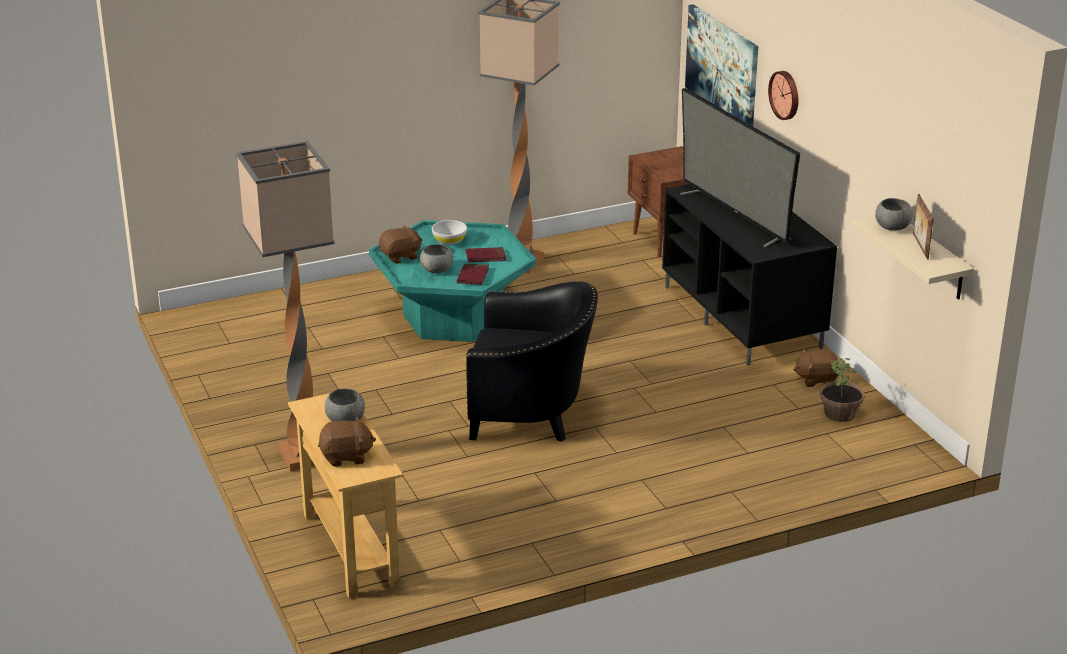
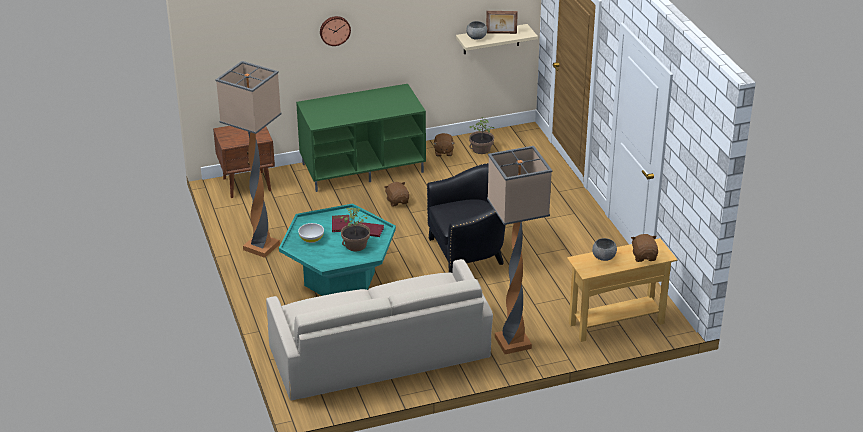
camera: 85 degrees left, 5 degrees up
(289, 356) = (379, 352): none -> beige sofa
(401, 257) = (332, 260): brown plush toy -> brown plush toy (397, 201)
(436, 270) = (356, 245): grey bowl -> potted plant
(531, 414) = (471, 252): black armchair -> black armchair turned 60 degrees clockwise
(722, 66) = (253, 52): picture -> none
(734, 216) = (359, 110): television -> none
(743, 317) = (363, 167): black tv stand -> green tv stand

